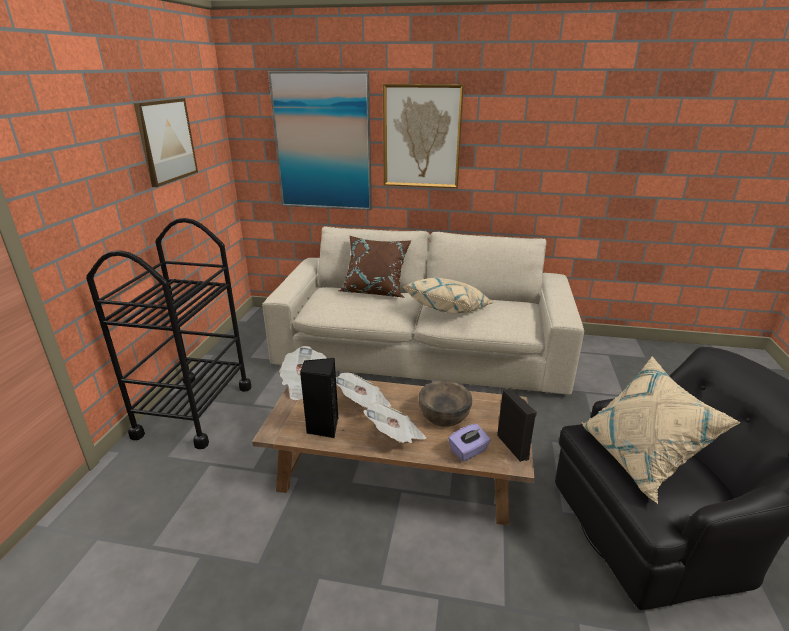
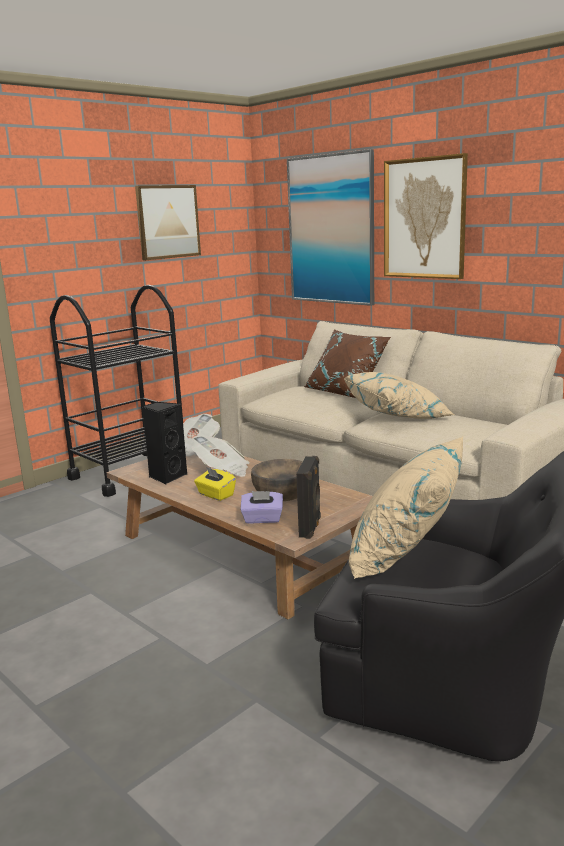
camera: 35 degrees right, 10 degrees down
(395, 436) = (215, 495): newspaper -> yellow tissue box

